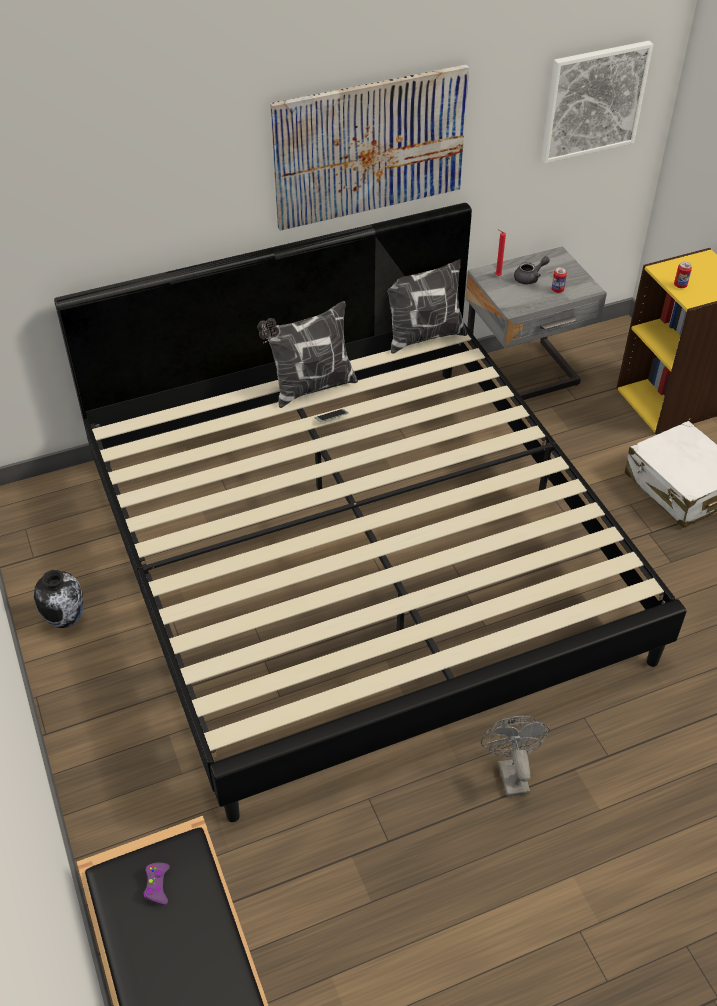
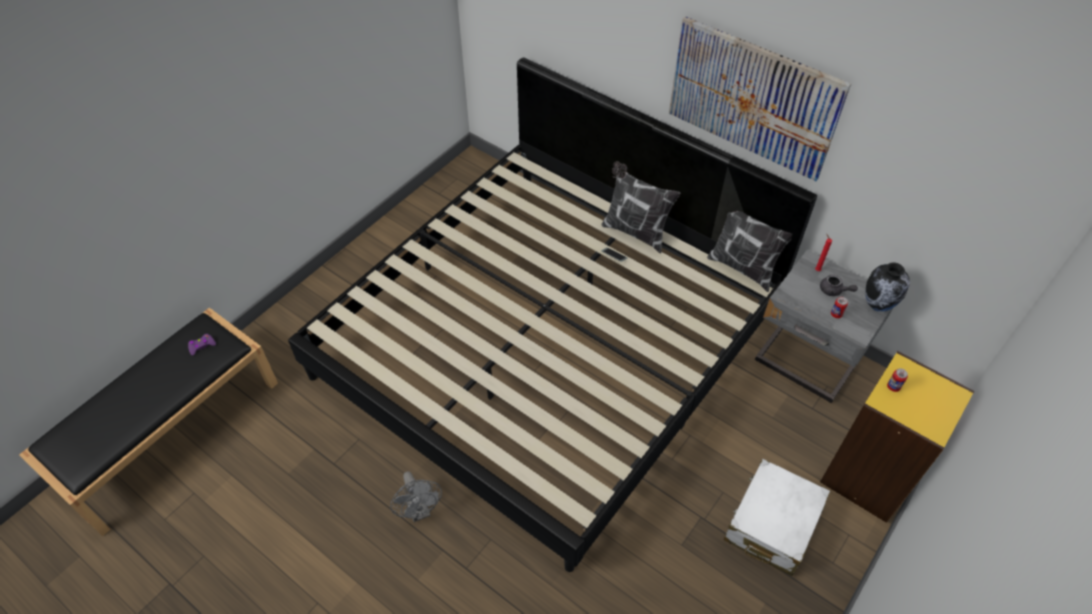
camera: 60 degrees right, 5 degrees up
(66, 620) = (404, 232): vase -> vase (878, 305)
(510, 772) = (419, 511): grey fan -> grey fan turned 105 degrees clockwise
(593, 101) = (971, 195): picture -> none

